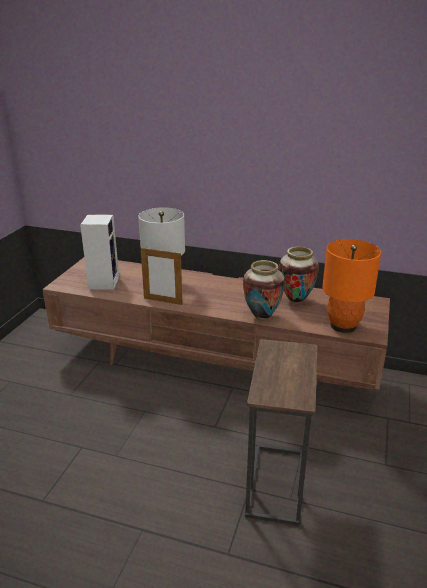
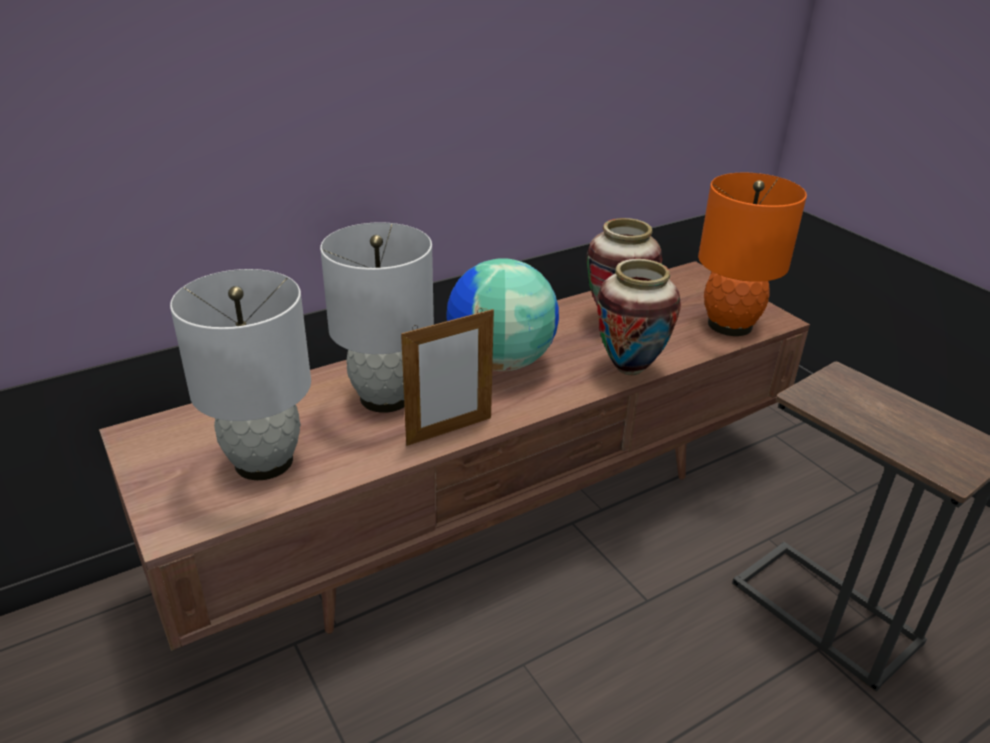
camera: 50 degrees left, 5 degrees up
(103, 282) = (263, 461): speaker -> white table lamp
(220, 292) = (500, 362): none -> globe

